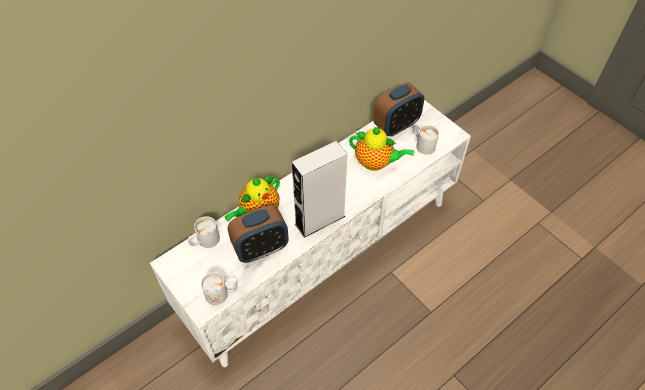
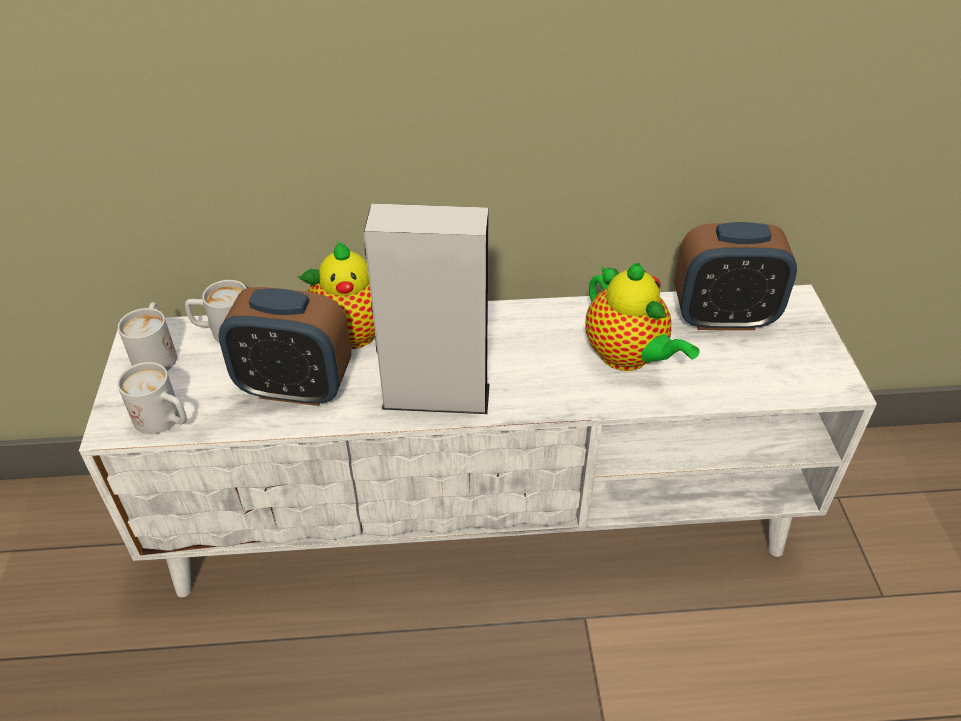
camera: 35 degrees right, 10 degrees down
(422, 144) = (752, 370): white mug -> white mug (157, 353)

